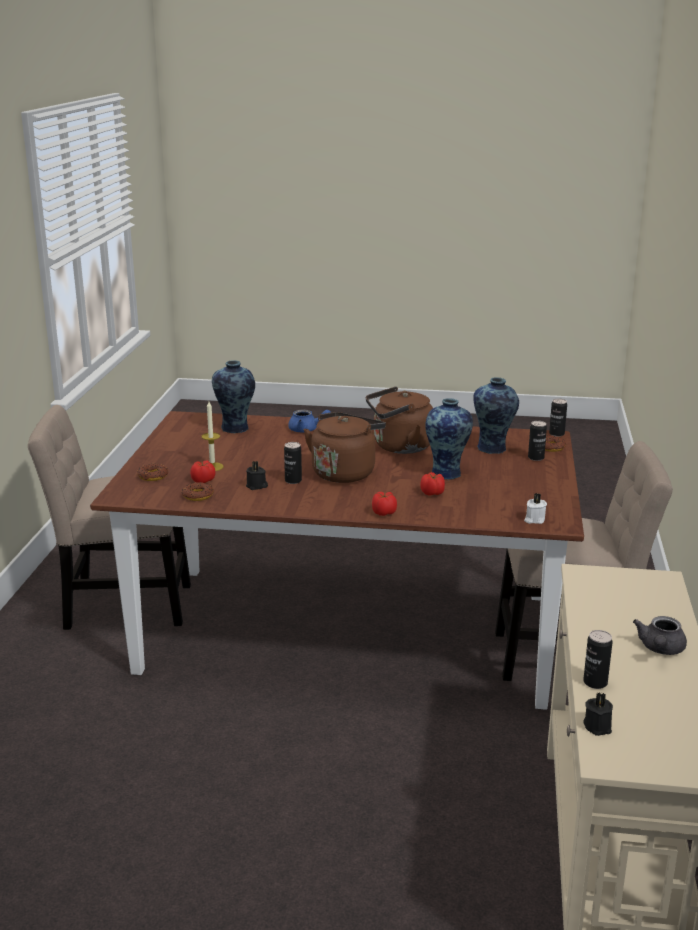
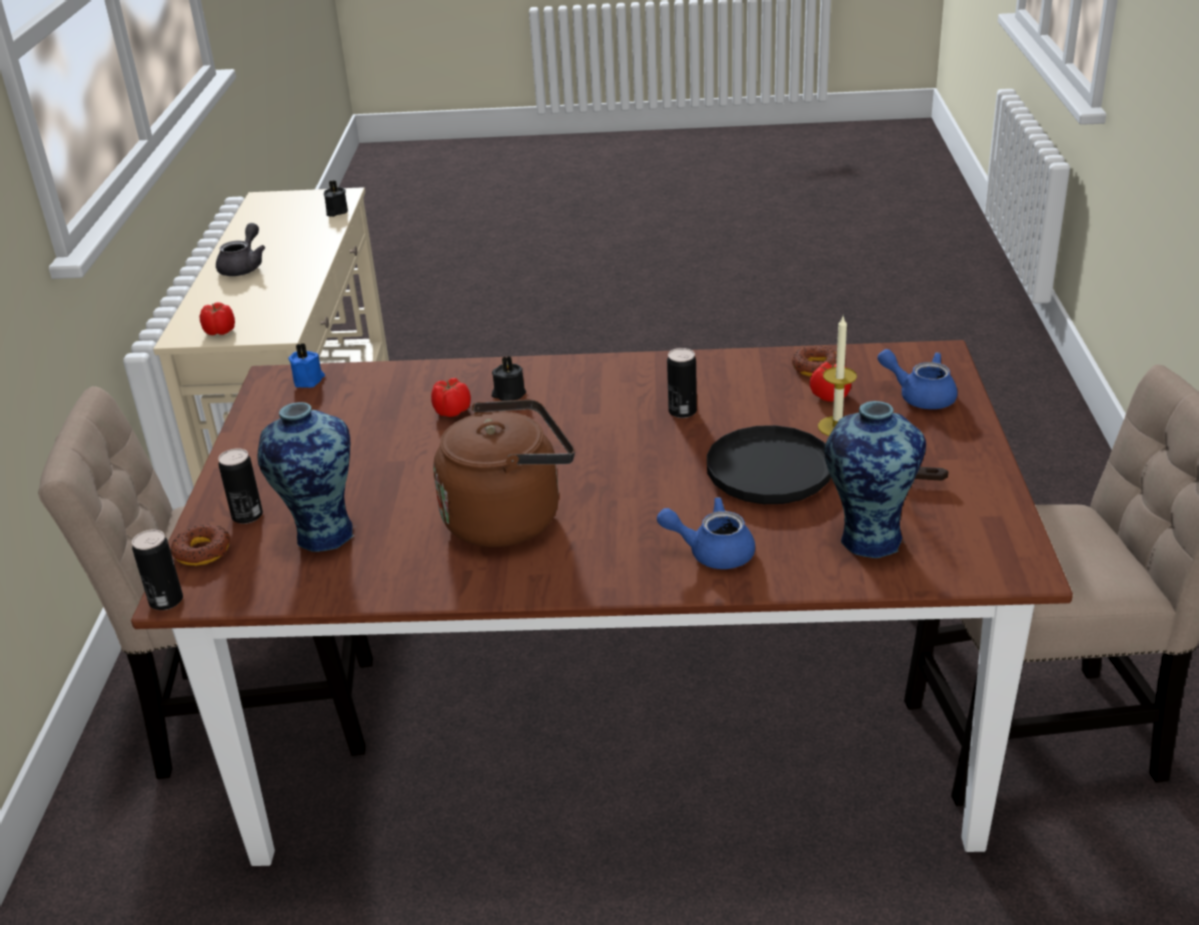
camera: 175 degrees right, 10 degrees up
(153, 476) = (920, 396): donut -> blue teapot
(253, 451) = (790, 474): none -> black frying pan
(257, 486) = (736, 395): black candle -> black candle (508, 394)
(345, 472) = (601, 440): brown kettle -> none
(383, 512) = (526, 368): tomato -> tomato (220, 332)
(447, 473) = (422, 457): vase -> none
(534, 519) = (309, 380): white candle -> blue candle
(595, 682) = (323, 237): can -> none

